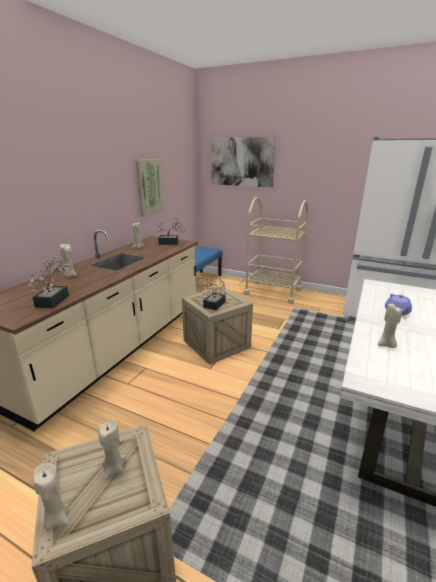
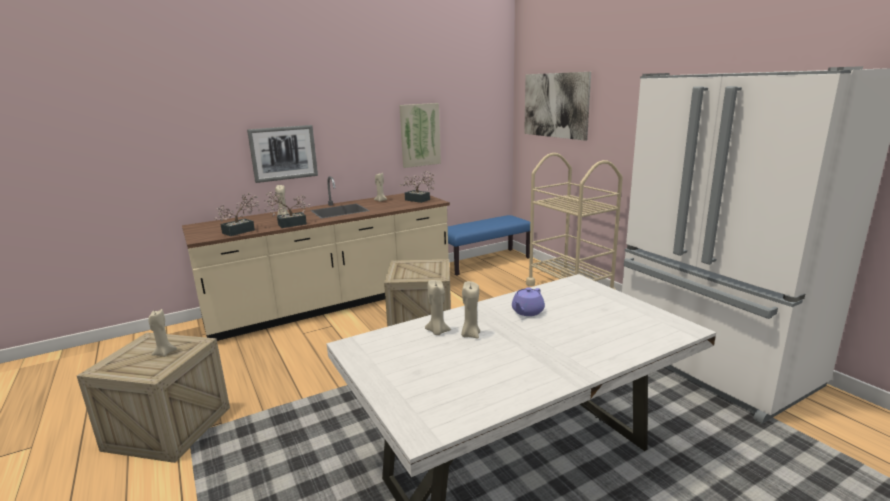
camera: 35 degrees right, 5 degrees down
(50, 210) = (283, 153): none -> picture
(56, 519) = (110, 362): beige candle -> beige candle (470, 335)
(212, 305) = (405, 273): potted plant -> potted plant (288, 224)

